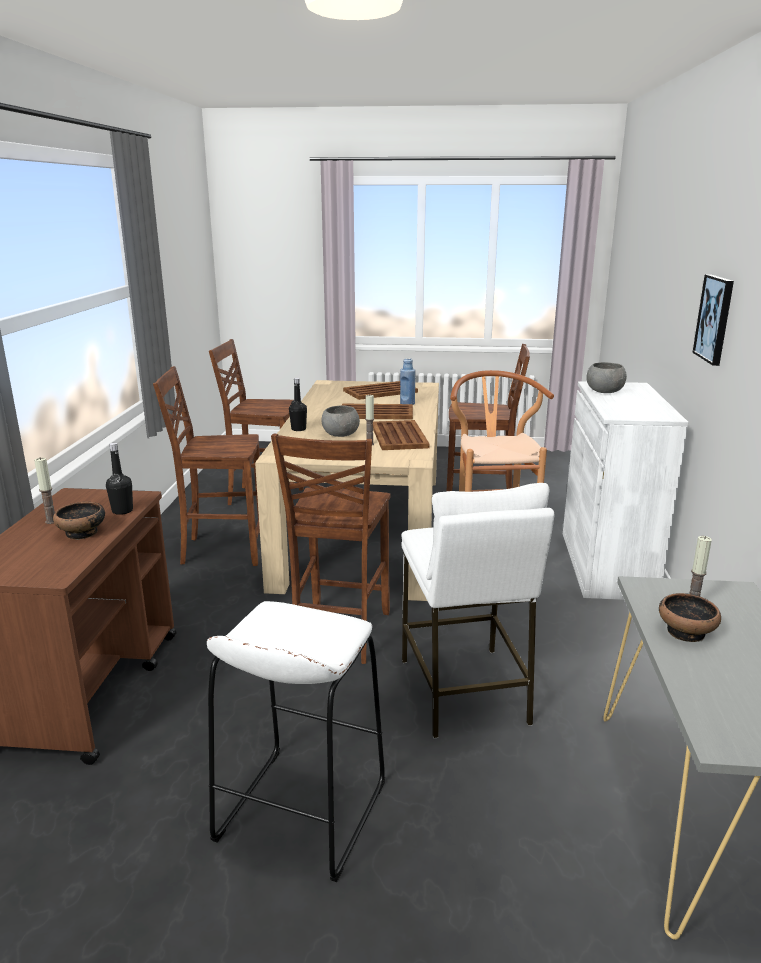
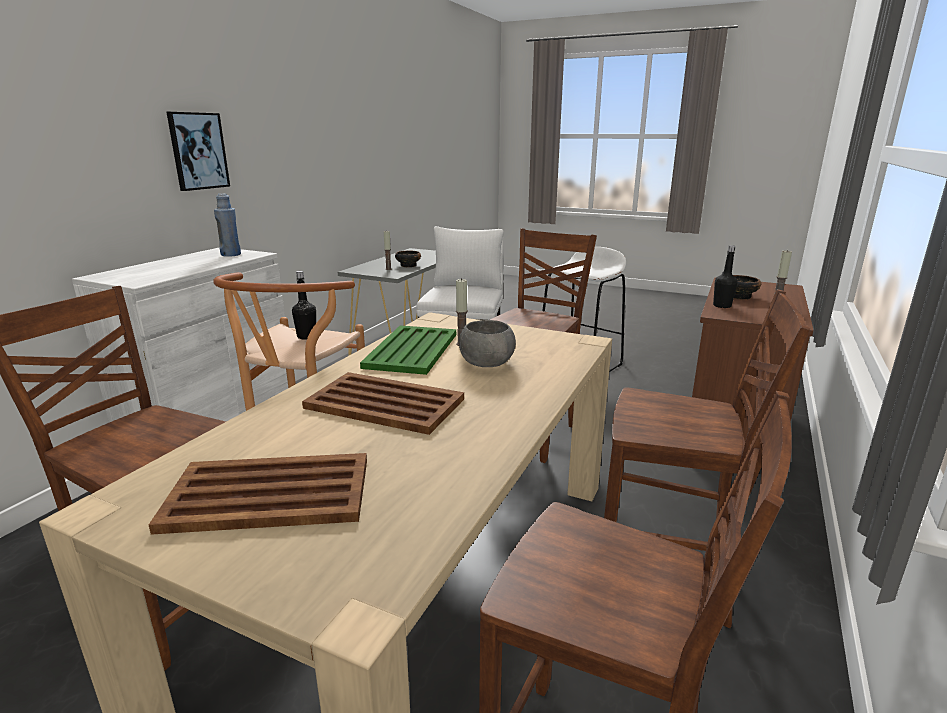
camera: 160 degrees left, 0 degrees up
(298, 429) = (544, 383): black bottle -> black bottle (306, 336)
(399, 436) = (412, 350): brown tray -> green tray
(407, 404) = (291, 423): blue bottle -> blue bottle (231, 254)
(604, 391) = (169, 272): grey bowl -> none

